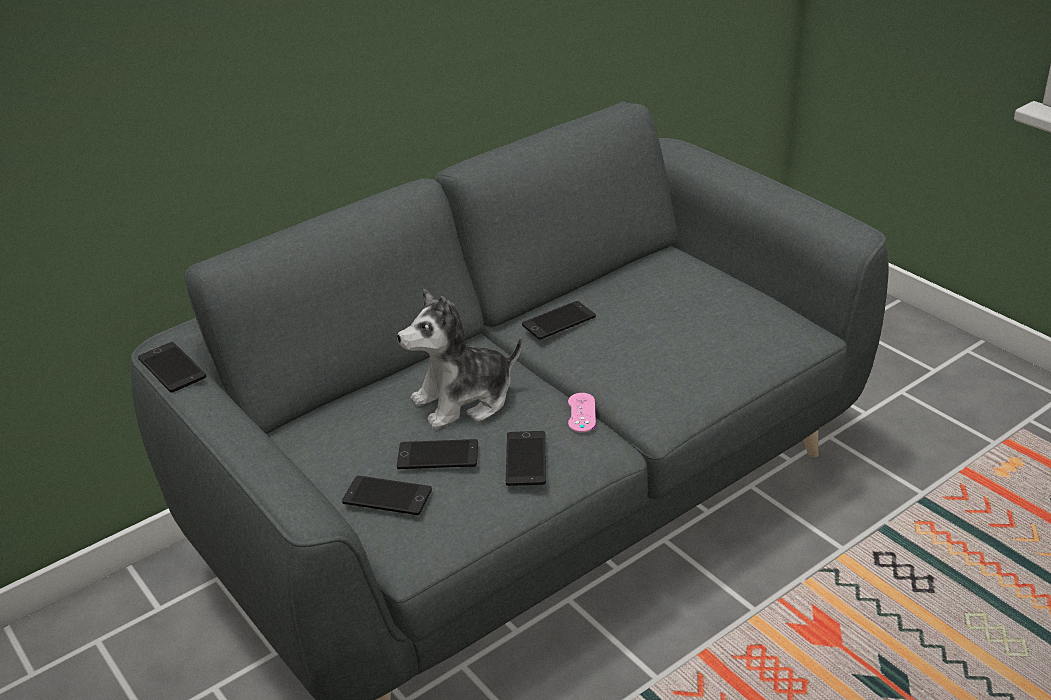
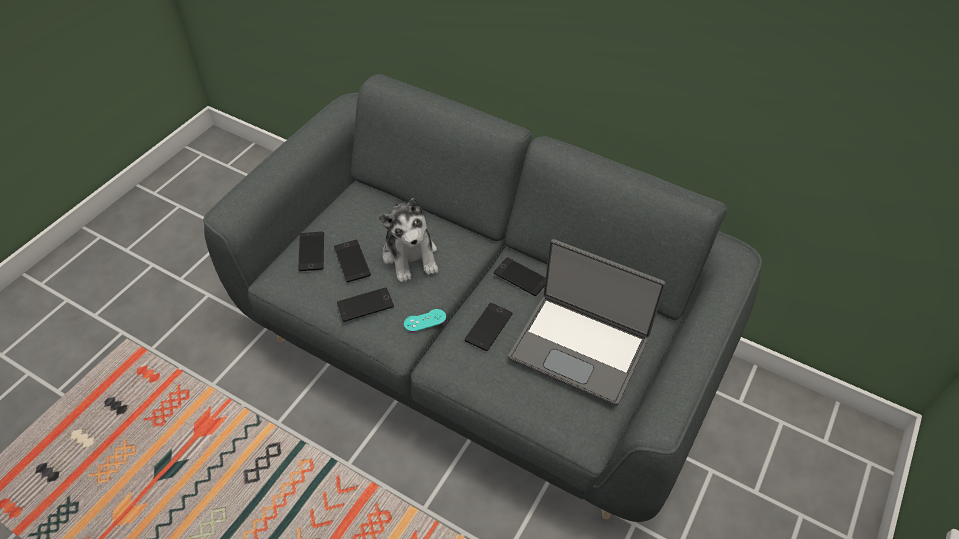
camera: 65 degrees right, 15 degrees up
(172, 368) = (333, 113): phone -> phone (488, 327)
(464, 401) = (411, 256): plush toy -> plush toy turned 150 degrees counterclockwise
(581, 413) = (425, 320): pink game controller -> turquoise game controller
(689, 302) = (580, 347): none -> laptop

